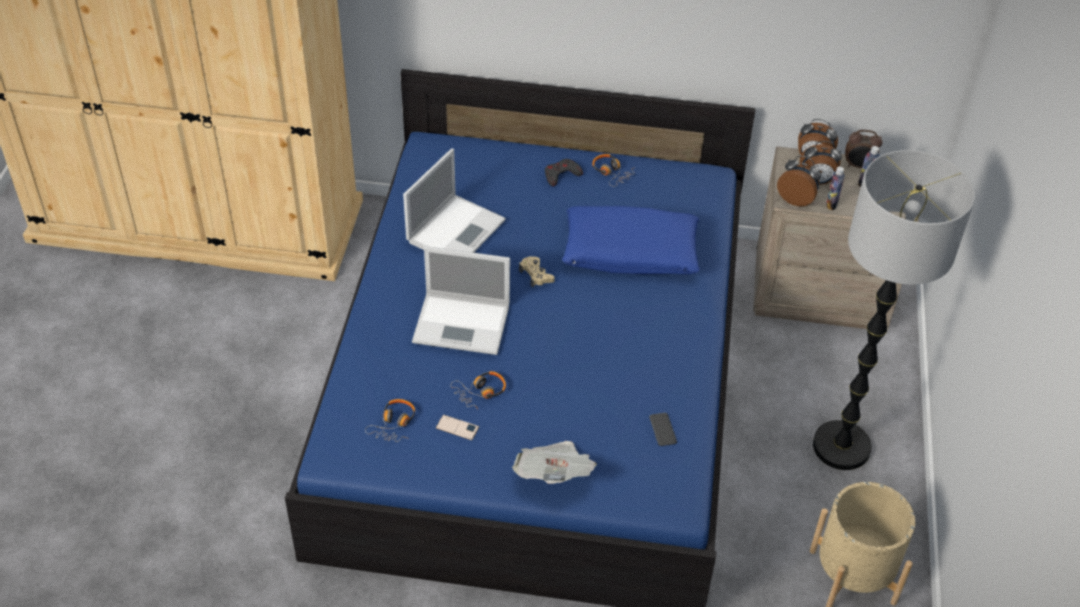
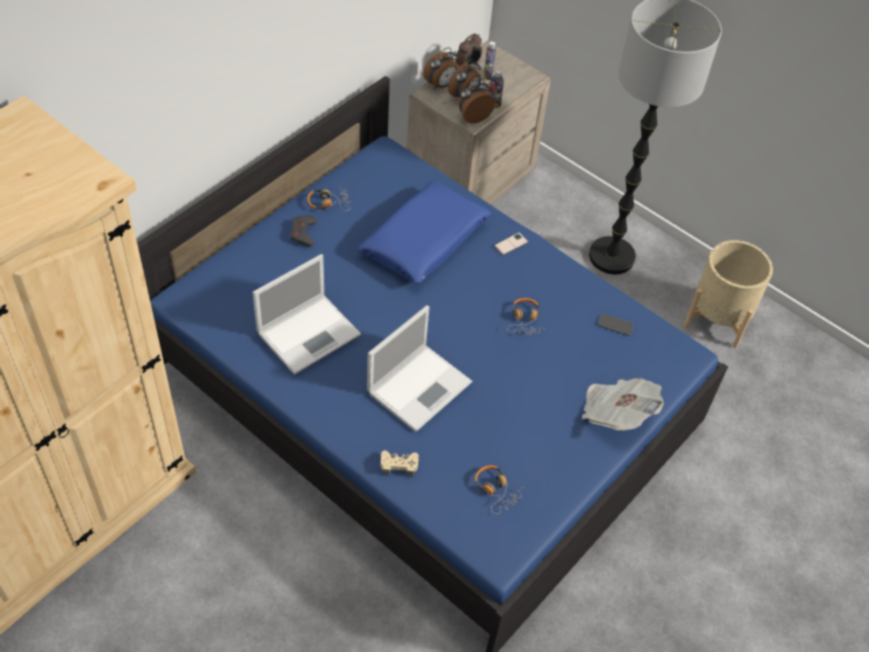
camera: 60 degrees left, 5 degrees up
(457, 229) = (310, 333): laptop -> laptop turned 75 degrees clockwise
(457, 427) = (529, 449): phone -> phone (511, 244)
(480, 392) = (503, 414): headphones -> headphones (525, 320)
(536, 275) = (404, 311): beige game controller -> beige game controller (399, 465)

